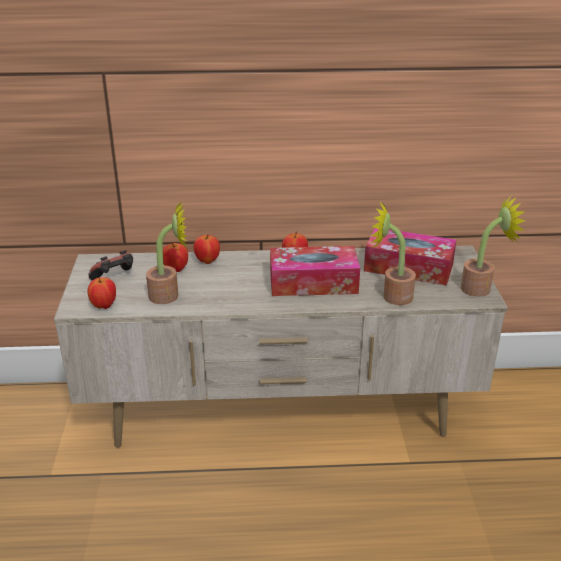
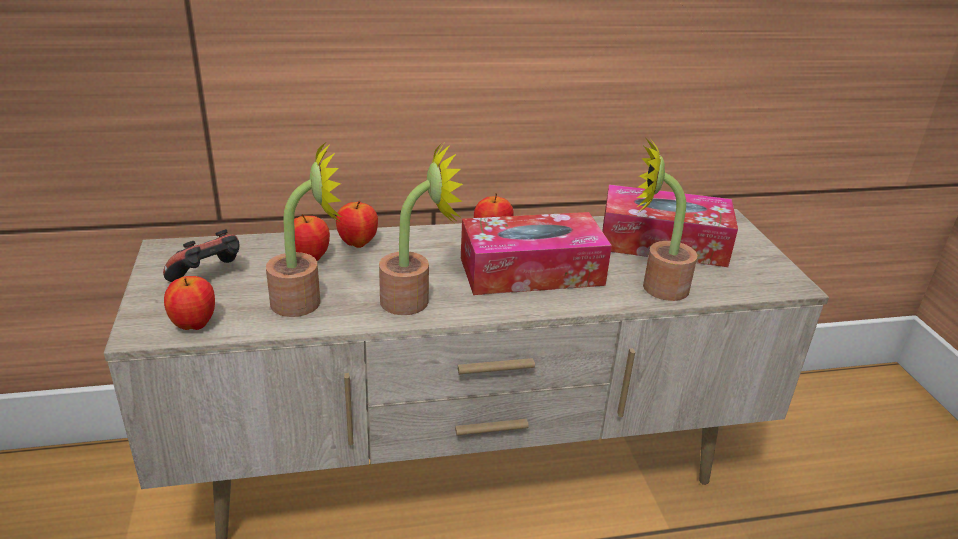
camera: 10 degrees left, 0 degrees up
(481, 288) = (779, 269): potted plant -> potted plant (414, 300)

